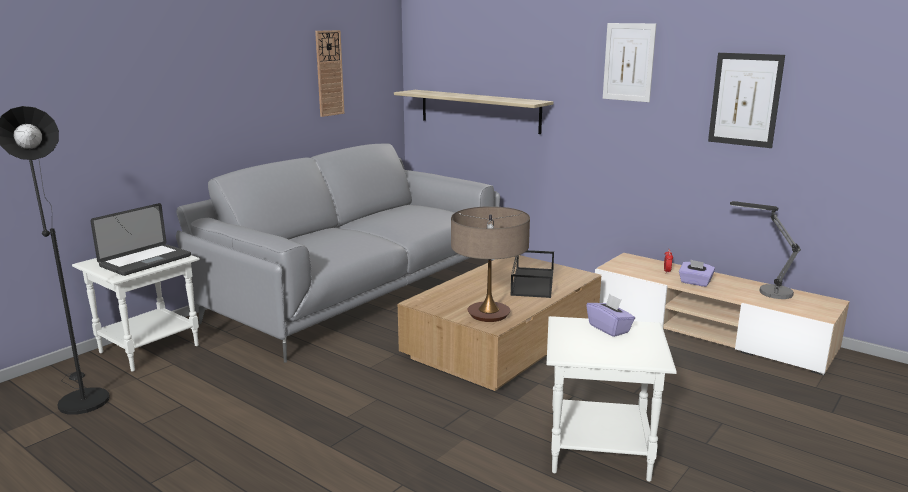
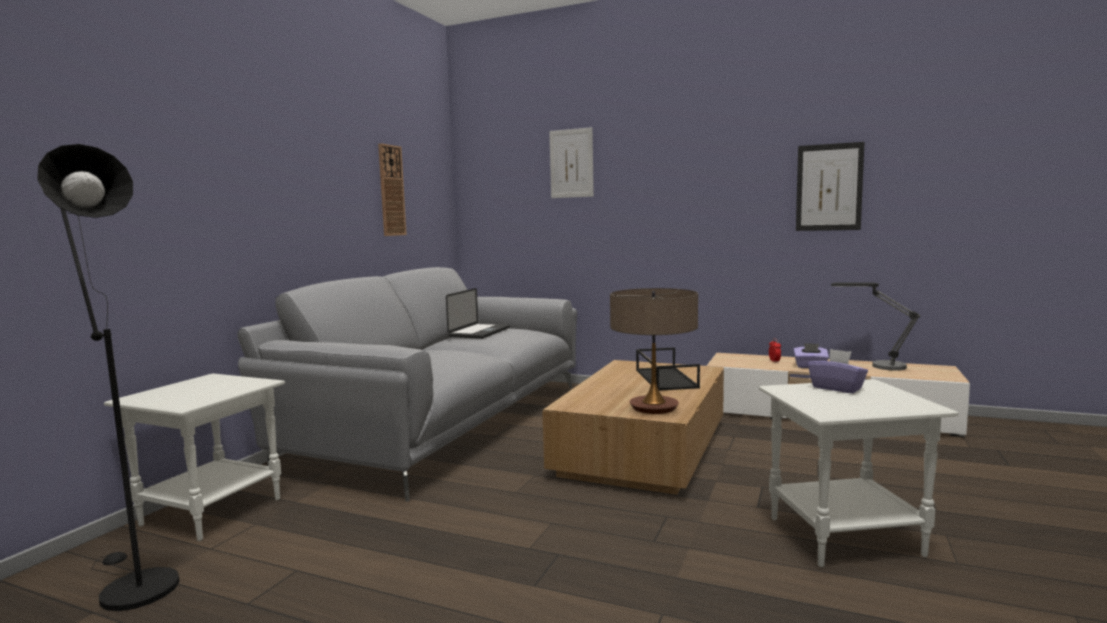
camera: 15 degrees left, 10 degrees down
(146, 261) = (214, 389): laptop -> laptop (479, 332)
(479, 111) = (544, 229): shelf -> none
(628, 62) = (706, 164): picture -> picture (571, 163)

